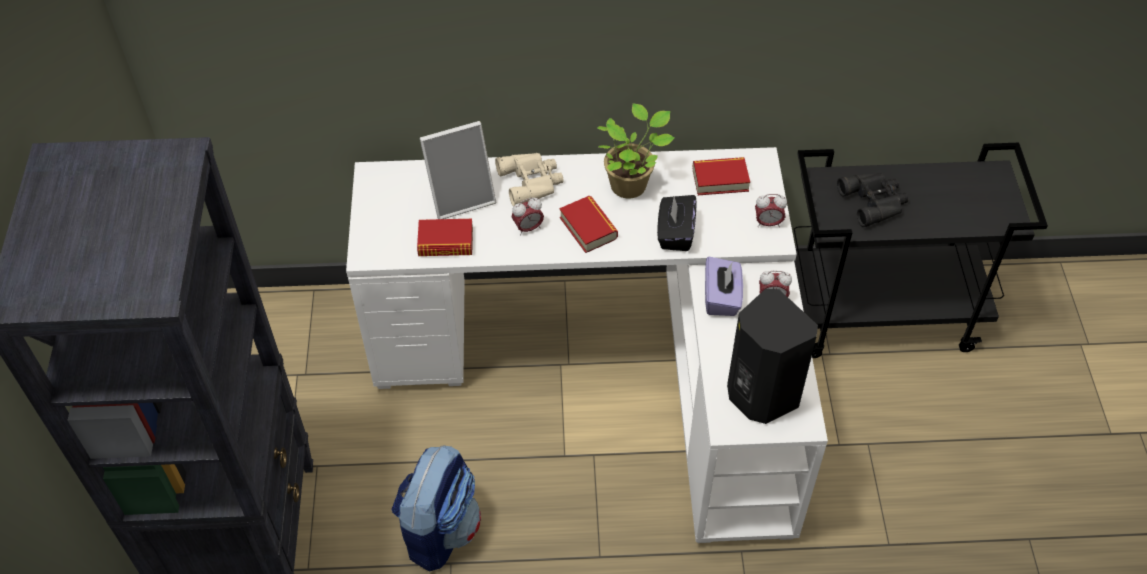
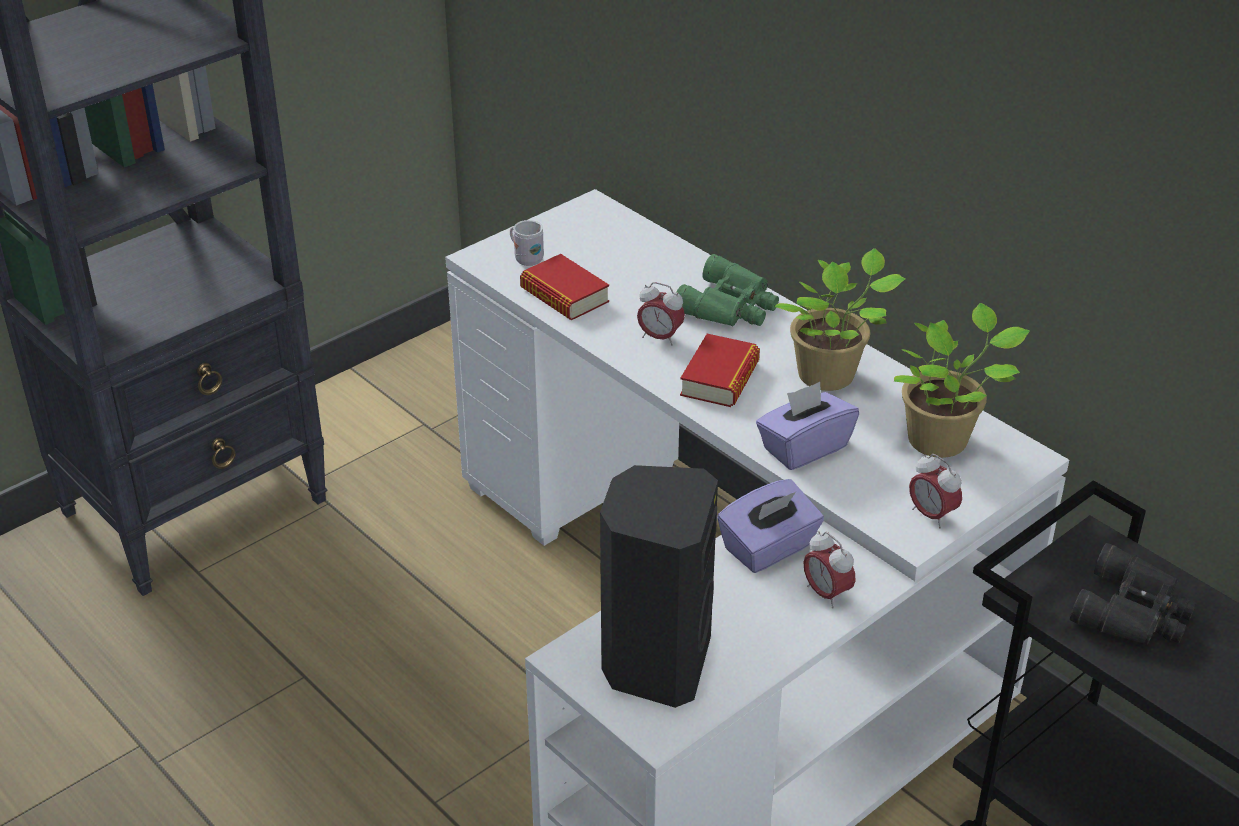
camera: 50 degrees right, 15 degrees down
(390, 236) = (526, 258): none -> white mug
(440, 529) = (340, 641): backpack -> none
(461, 196) = (642, 273): picture frame -> none
(532, 181) = (731, 306): beige binoculars -> green binoculars
(675, 234) = (804, 447): black tissue box -> purple tissue box
(720, 180) = (942, 440): book -> potted plant

